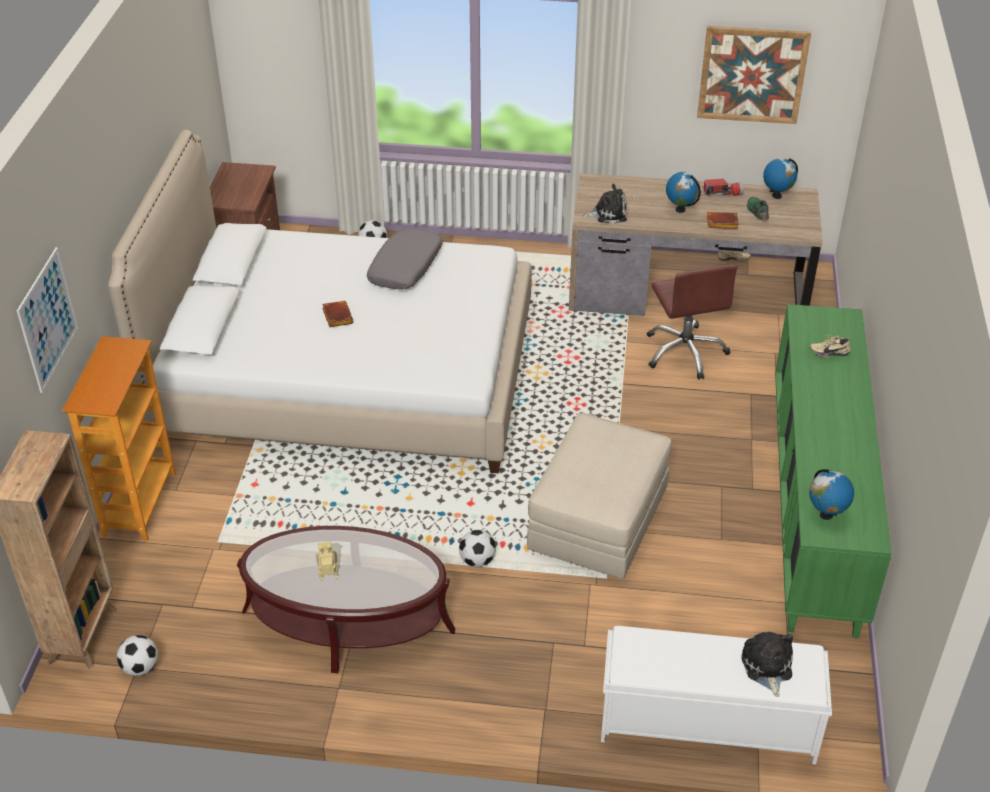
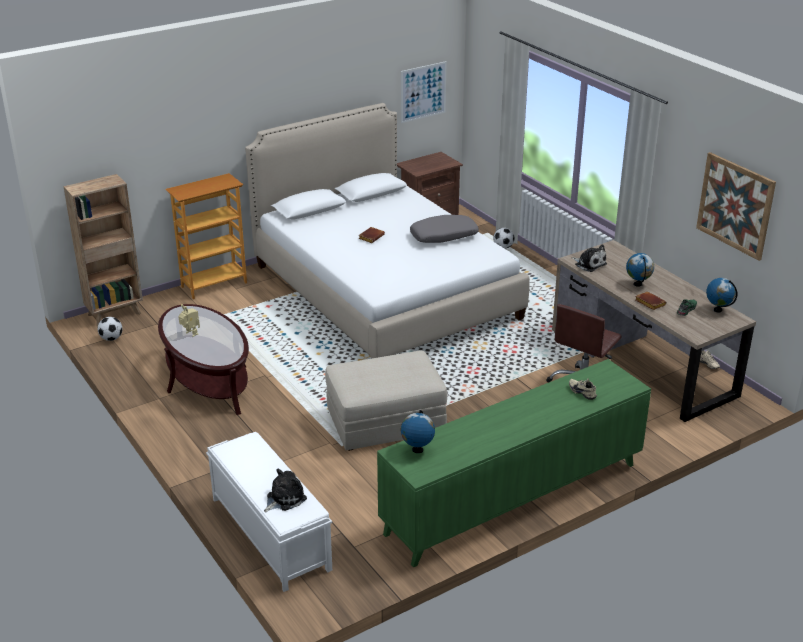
camera: 50 degrees right, 10 degrees down
(48, 319) = (174, 132): picture -> picture (423, 92)
(477, 560) = (300, 397): football -> none
(722, 193) = (682, 291): flashlight -> none

